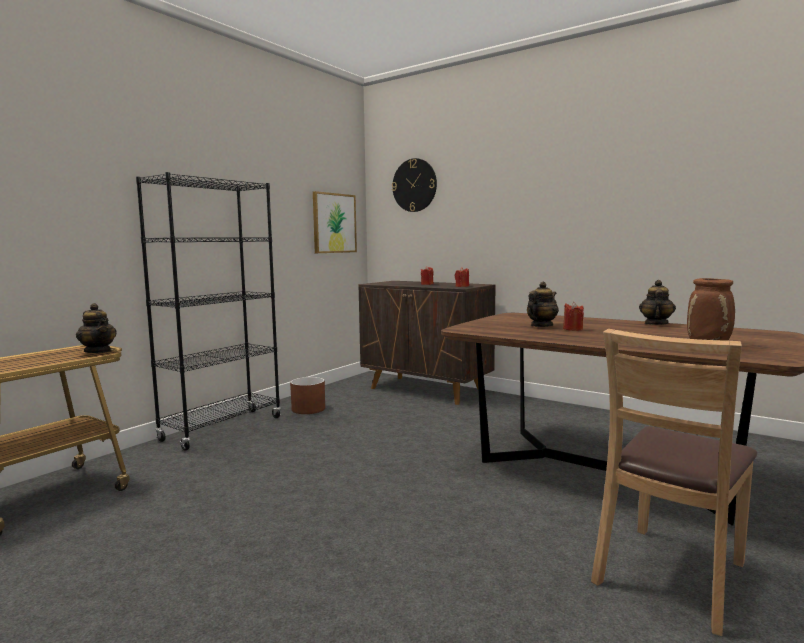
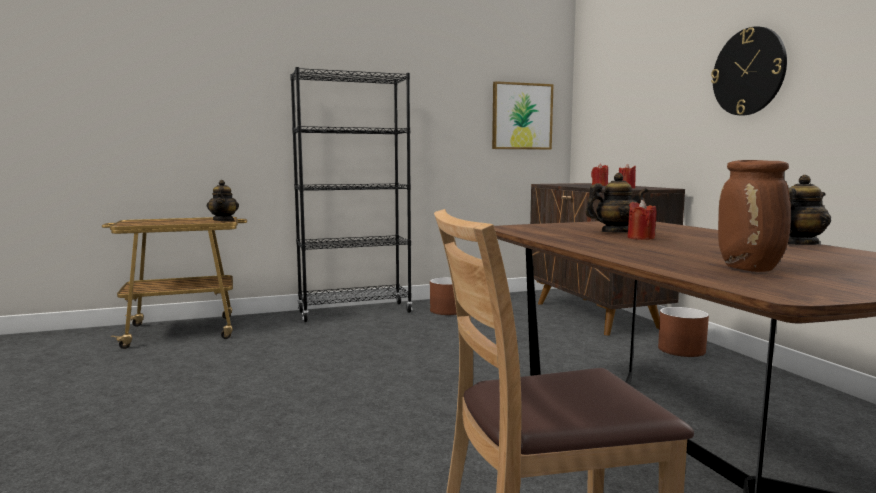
camera: 35 degrees right, 0 degrees up
(414, 185) = (614, 67): wall clock -> wall clock (748, 72)
(516, 405) = (681, 350): none -> brown planter

